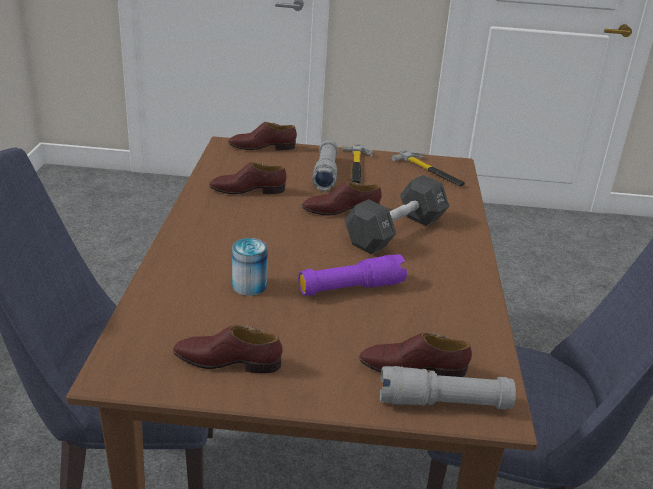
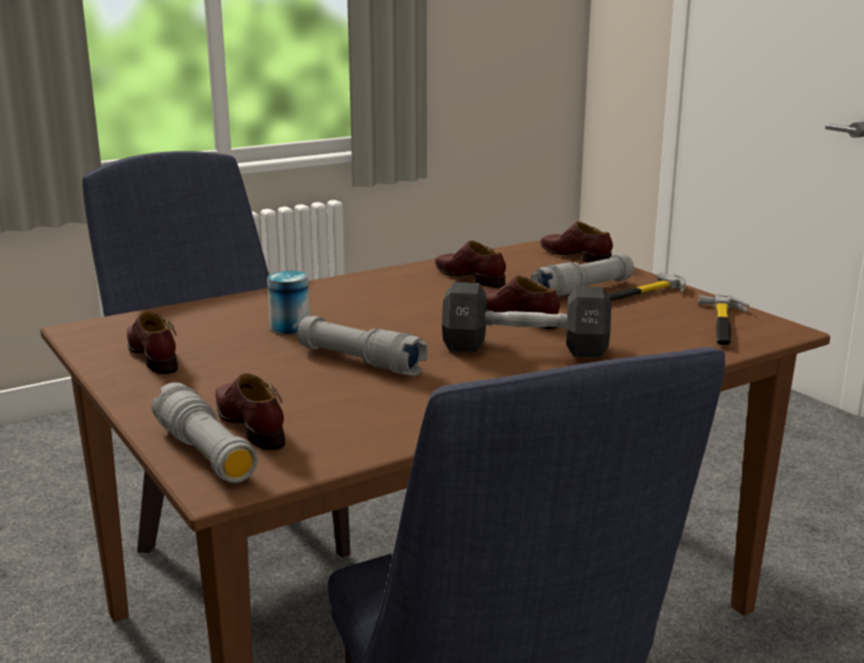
camera: 55 degrees right, 10 degrees down
(351, 288) = (360, 361): purple flashlight -> grey flashlight

